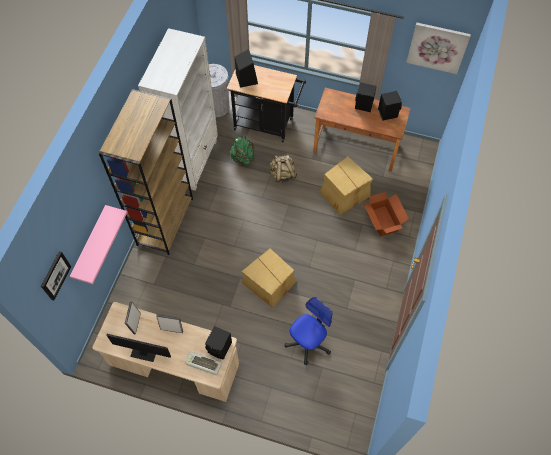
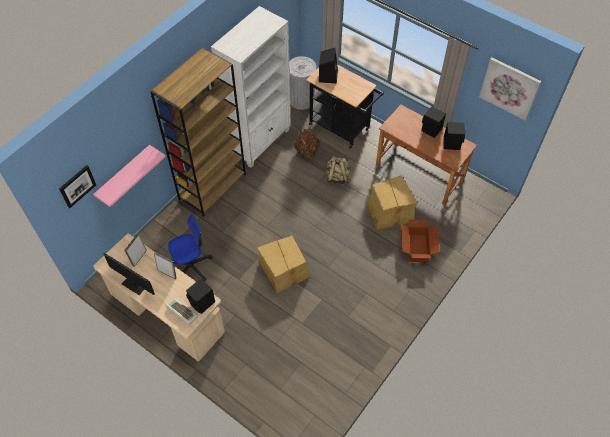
camera: 20 degrees right, 5 degrees down
(243, 158) = (306, 152): green backpack -> brown backpack
(308, 342) = (297, 335): office chair -> office chair (191, 265)

